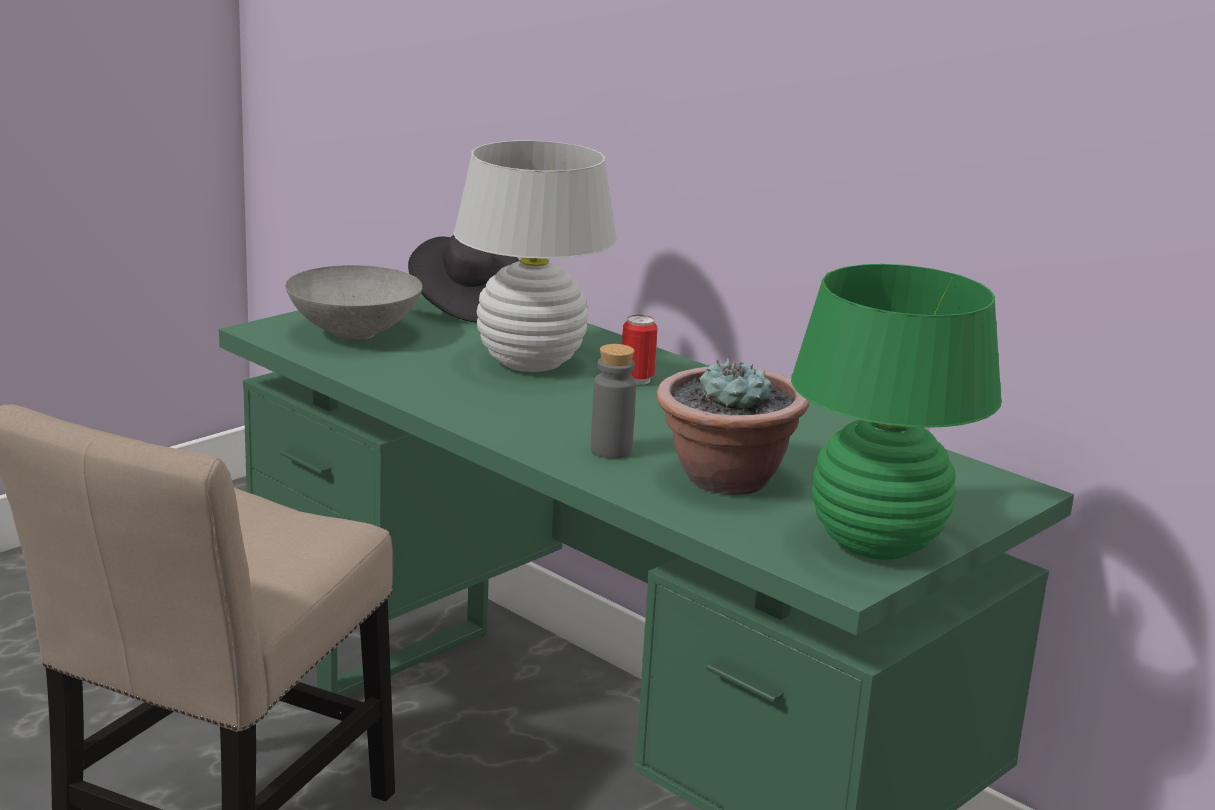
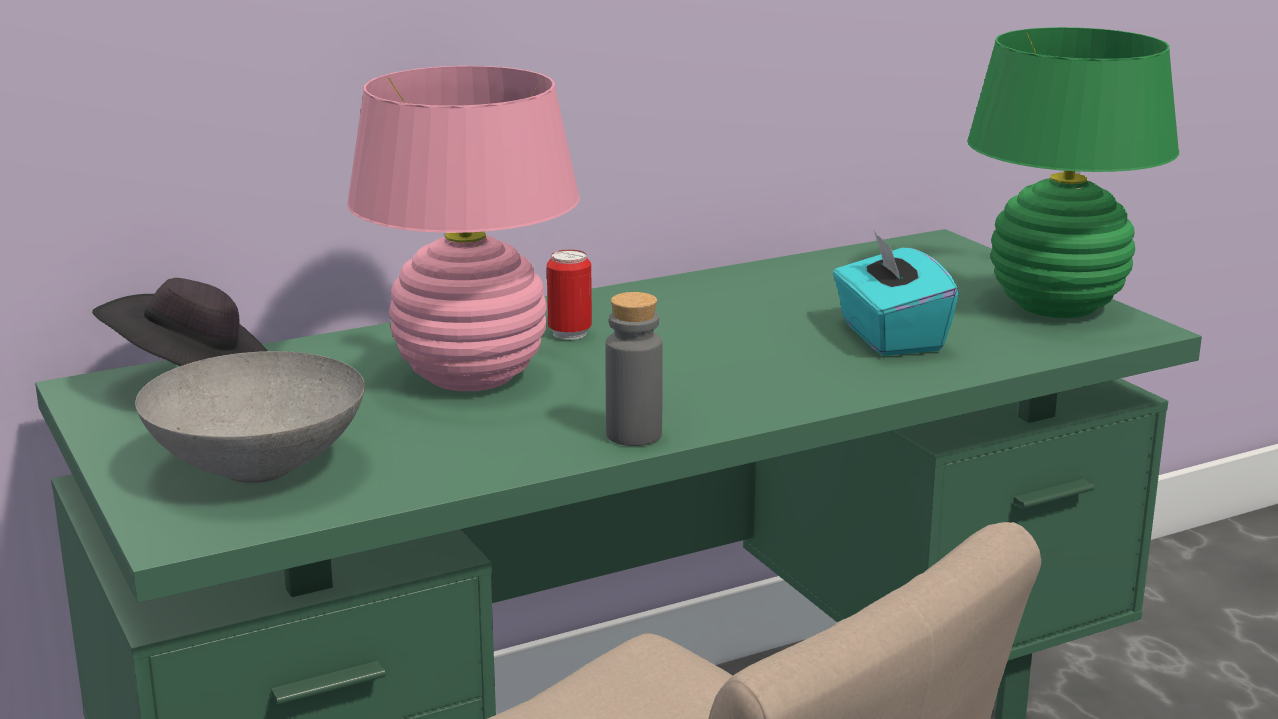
camera: 70 degrees left, 0 degrees up
(530, 363) = (471, 377): white table lamp -> pink table lamp
(611, 450) = (793, 374): grey bottle -> grey bottle (634, 435)
(725, 479) = (889, 337): potted plant -> turquoise tissue box

